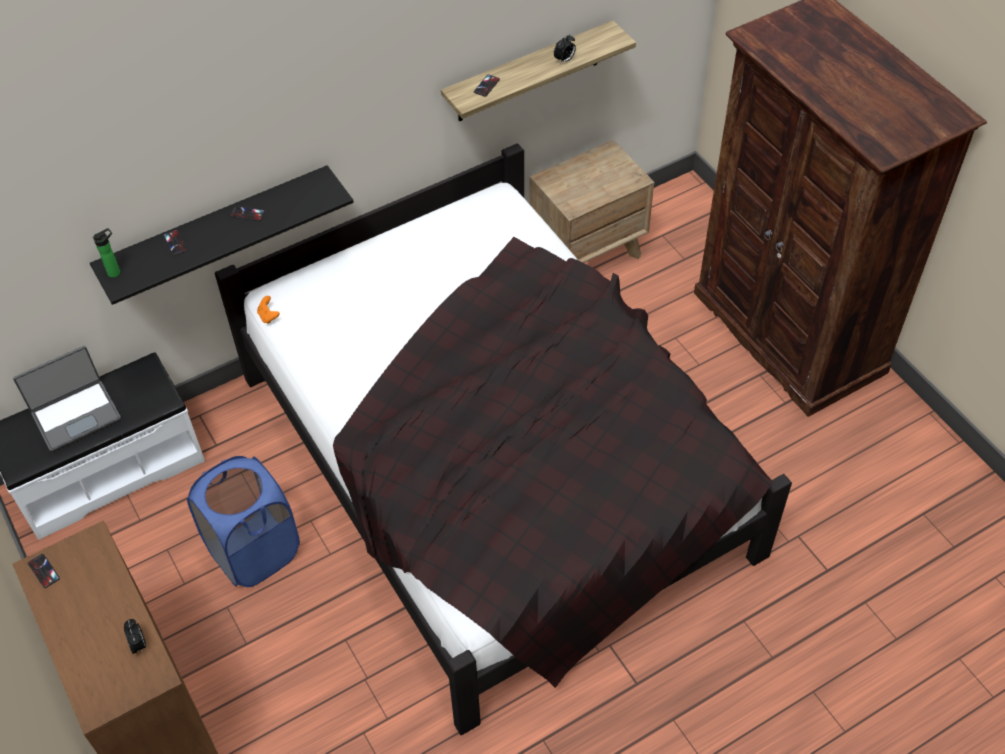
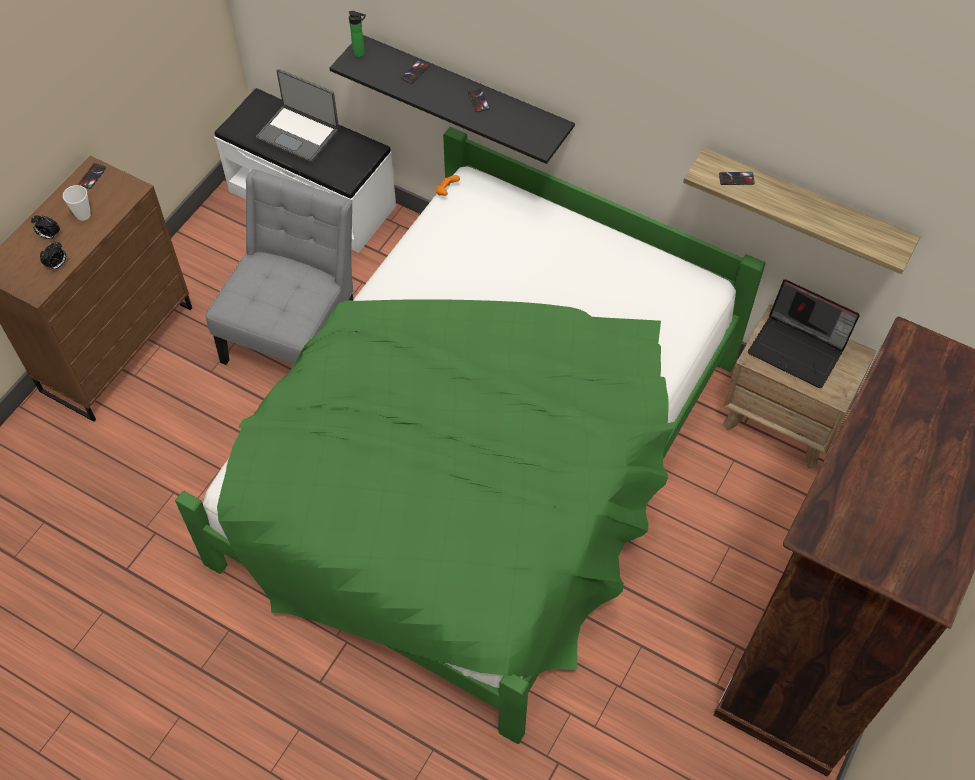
camera: 60 degrees right, 5 degrees up
(90, 597) = (83, 215): none -> cup
(254, 551) = (294, 332): blue laundry basket -> grey chair
(497, 465) = (482, 463): black bed -> green bed
(564, 60) = (824, 222): alarm clock -> alarm clock (49, 236)
(582, 179) = (798, 349): none -> laptop

